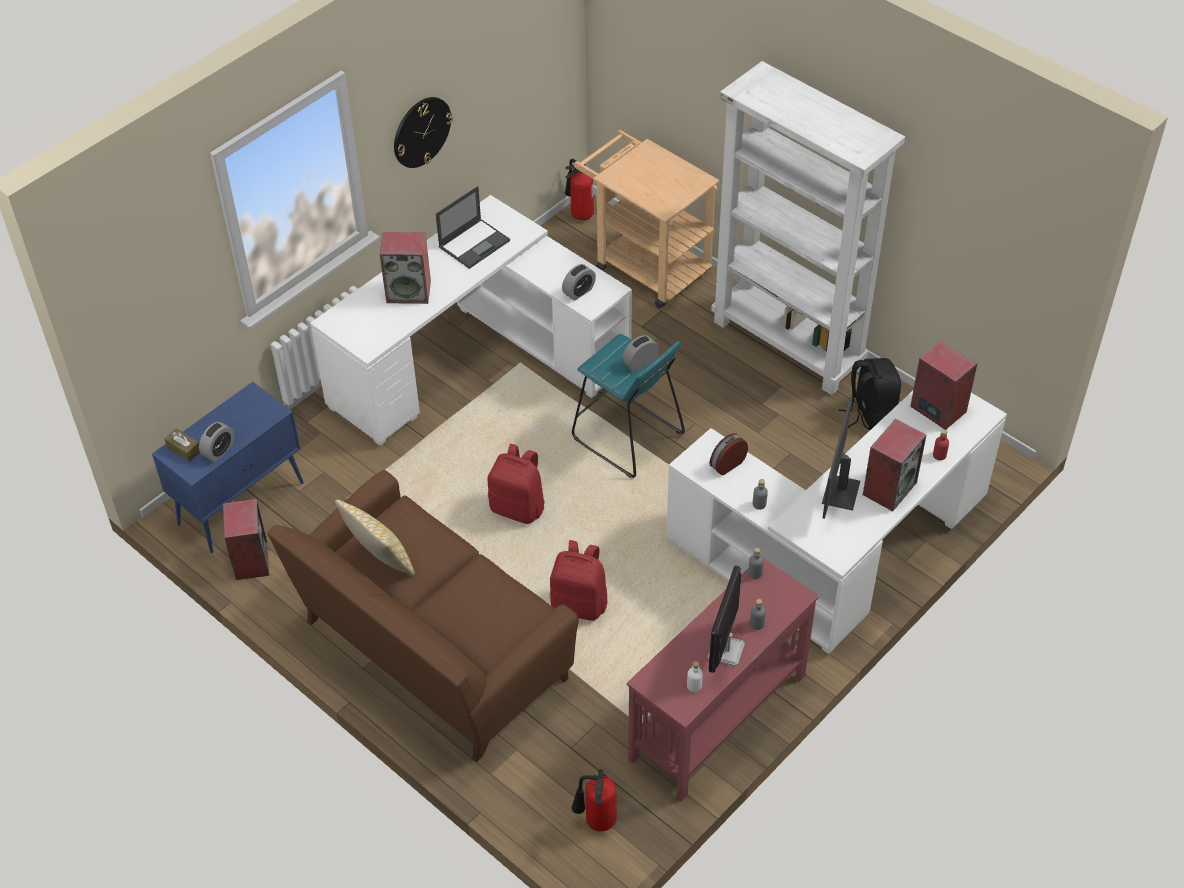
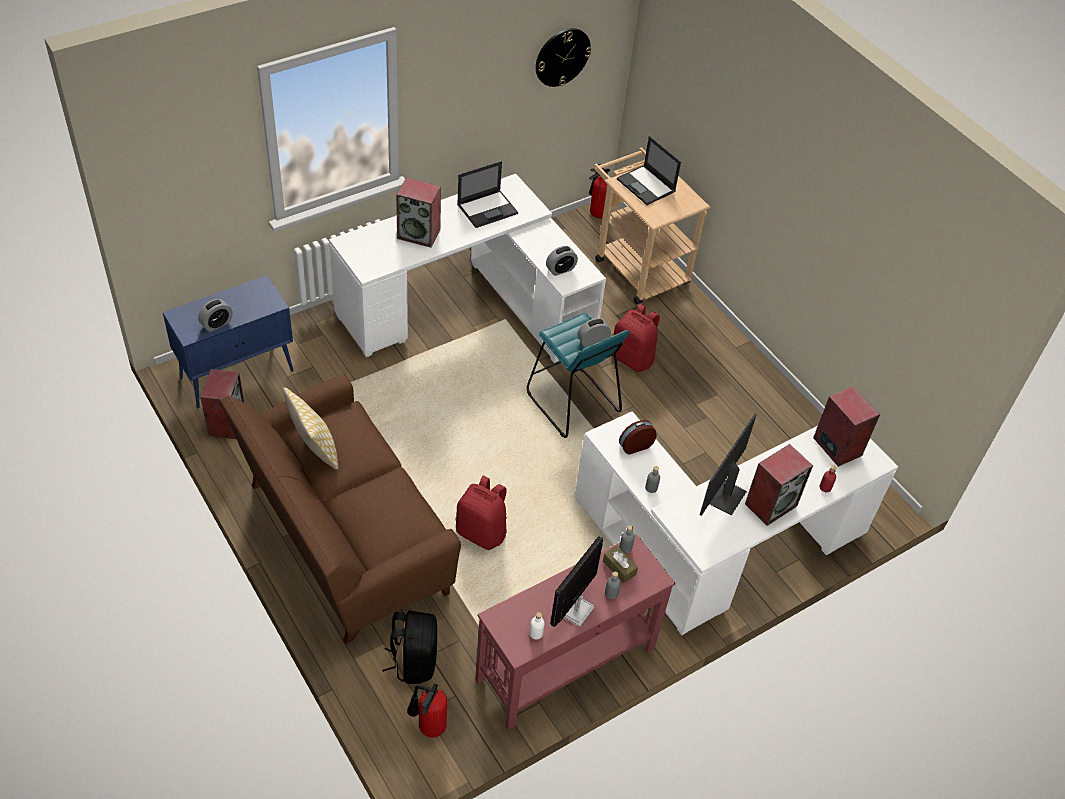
camera: 10 degrees right, 0 degrees up
(184, 449) = (189, 315): brown tissue box -> brown tissue box (619, 568)
(421, 132) = (463, 103): wall clock -> wall clock (562, 57)
(518, 507) = (460, 437): red backpack -> red backpack (633, 358)
(641, 173) = (646, 186): none -> laptop
(789, 344) = (735, 361): white bookcase -> none
(869, 414) = (785, 437): black backpack -> black backpack (413, 661)

